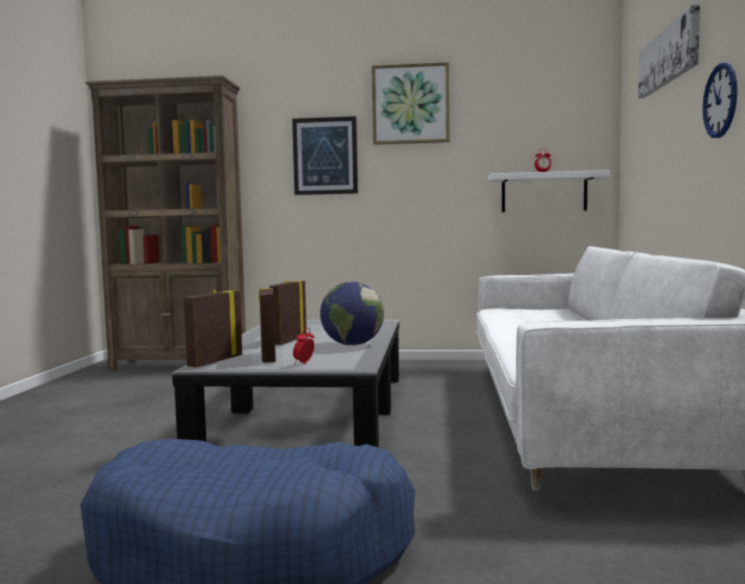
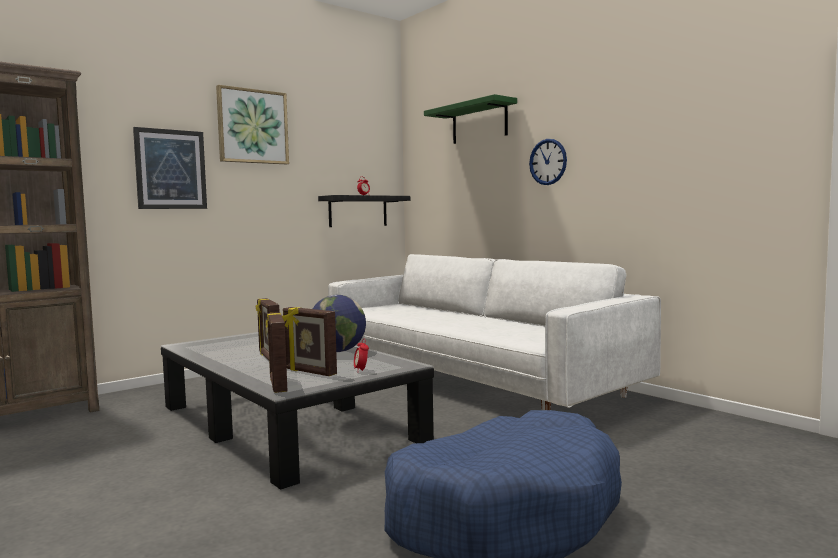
camera: 45 degrees left, 0 degrees up
(544, 193) = (358, 211): white shelf -> black shelf
(669, 57) = (479, 123): picture -> green shelf

